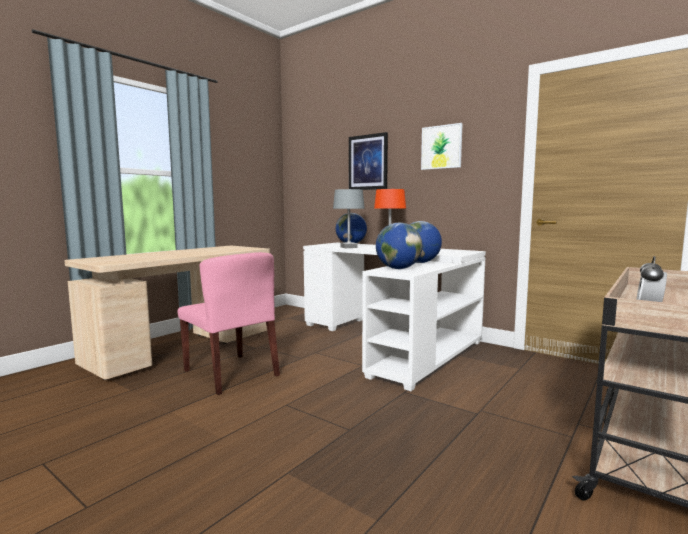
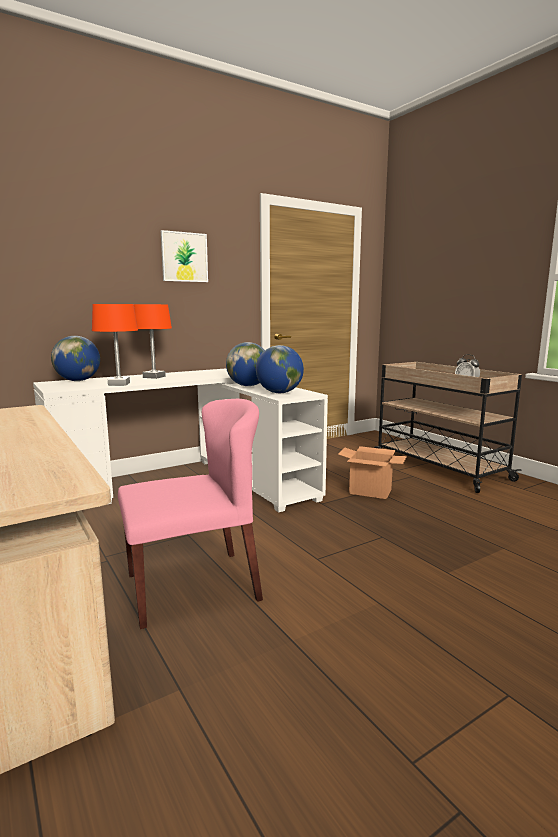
camera: 70 degrees left, 5 degrees up
(348, 247) = (118, 384): grey table lamp -> orange table lamp
(368, 162) = (79, 263): picture -> none
(469, 412) = (371, 491): none -> cardboard box

